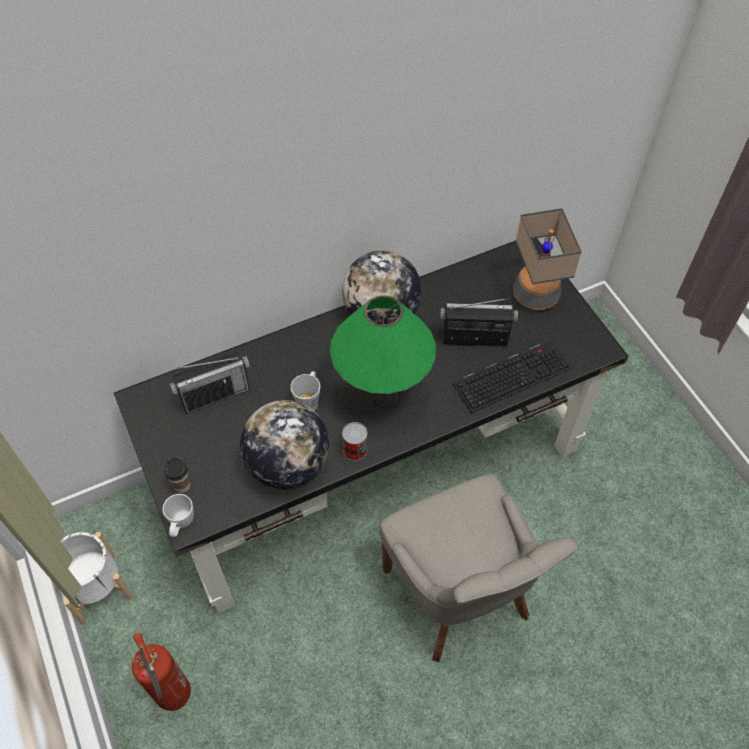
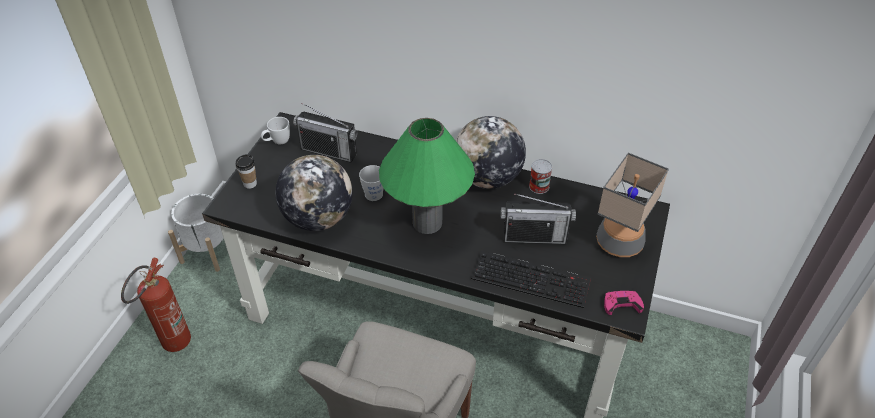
camera: 45 degrees right, 10 degrees down
(181, 525) = (223, 203): white mug -> white mug (277, 142)
(355, 449) = (368, 241): can -> can (539, 186)
(475, 339) = (534, 237): radio -> radio turned 135 degrees clockwise
(590, 344) = (621, 304): none -> pink game controller

